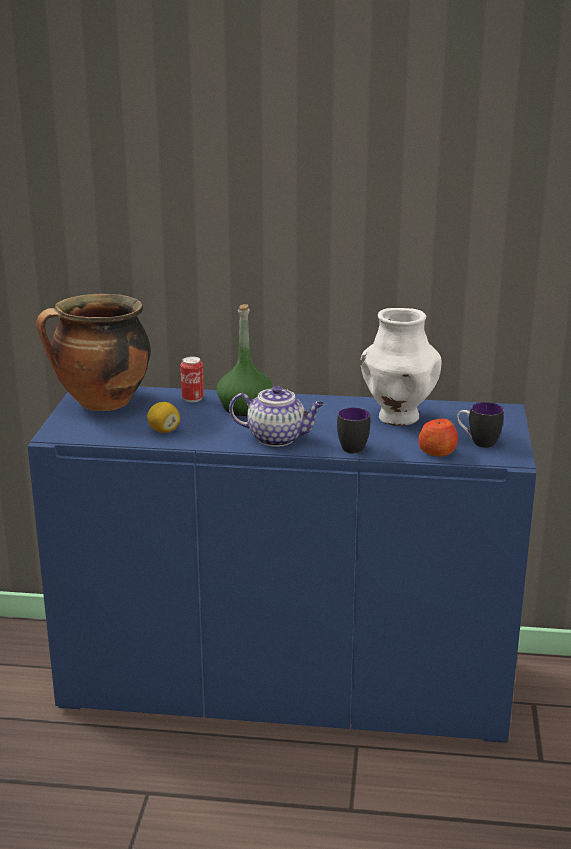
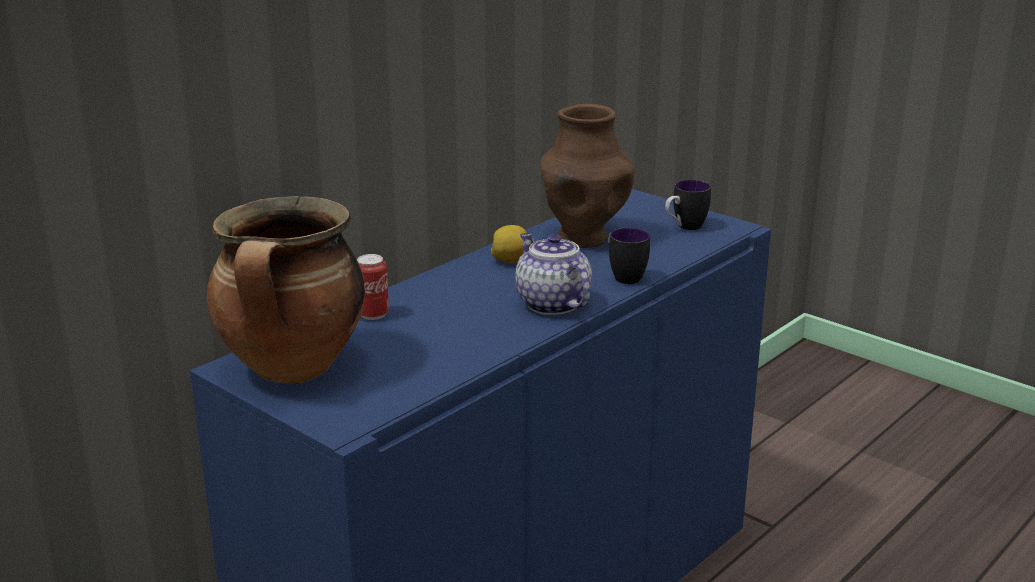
camera: 55 degrees left, 0 degrees up
(163, 430) = (438, 355): lemon -> lemon (511, 261)
(245, 408) = (445, 296): green bottle -> none
(278, 438) = (551, 304): teapot -> teapot turned 75 degrees counterclockwise
(398, 417) = (583, 239): white vase -> brown vase
(437, 452) = (684, 248): apple -> none

